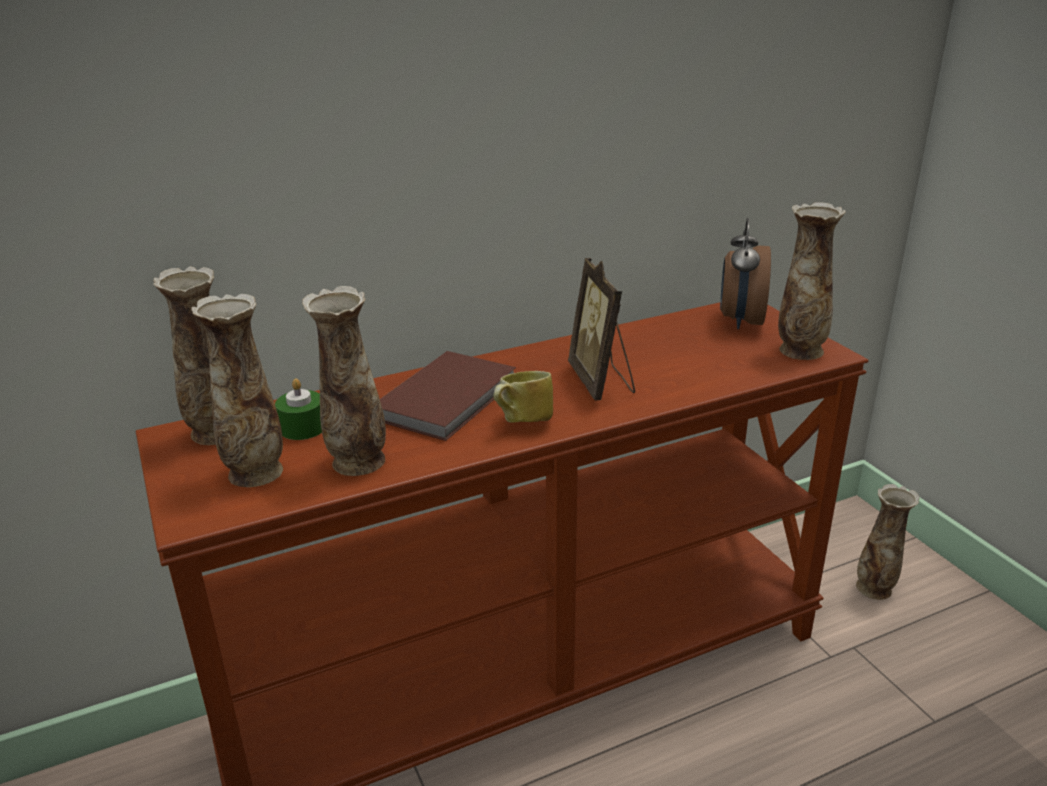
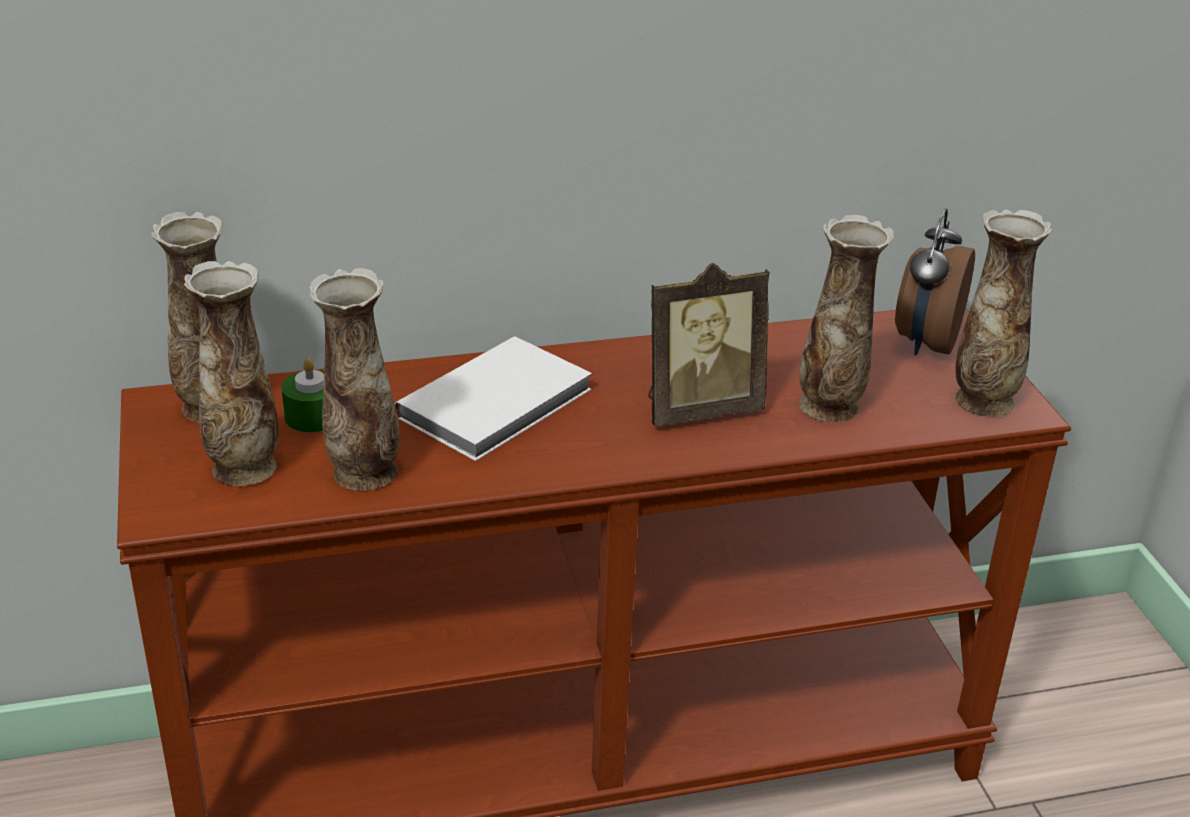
camera: 10 degrees right, 5 degrees up
(449, 399) = (500, 403): brown book -> white book
(522, 423) = (576, 451): mug -> none
(602, 382) = (699, 408): picture frame -> picture frame turned 105 degrees counterclockwise
(875, 588) = (1096, 729): vase -> vase (830, 407)

